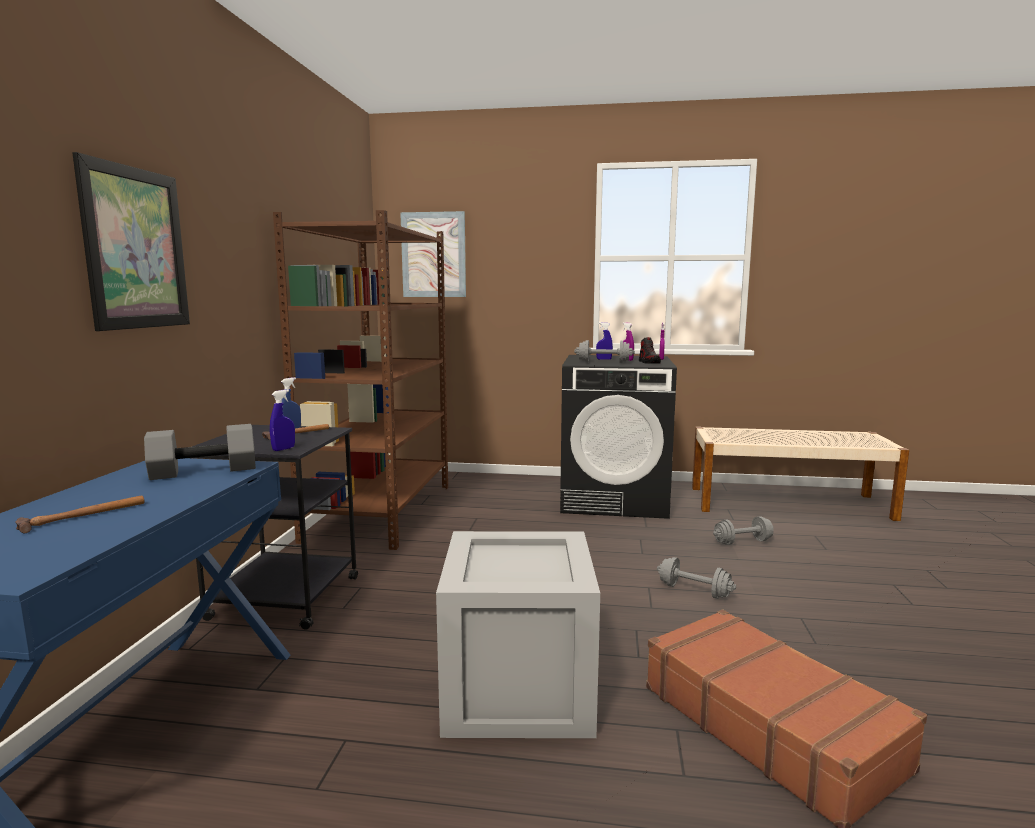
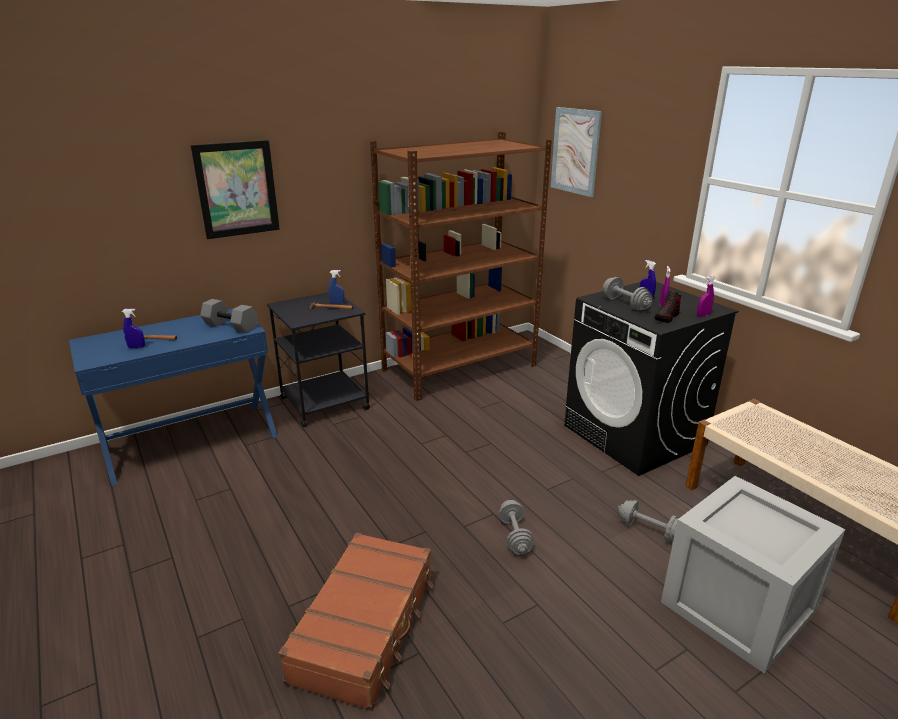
camera: 50 degrees right, 15 degrees up
(283, 449) = (296, 320): blue spray bottle -> blue spray bottle (136, 347)
(518, 689) = (314, 516): crate -> crate (737, 607)

